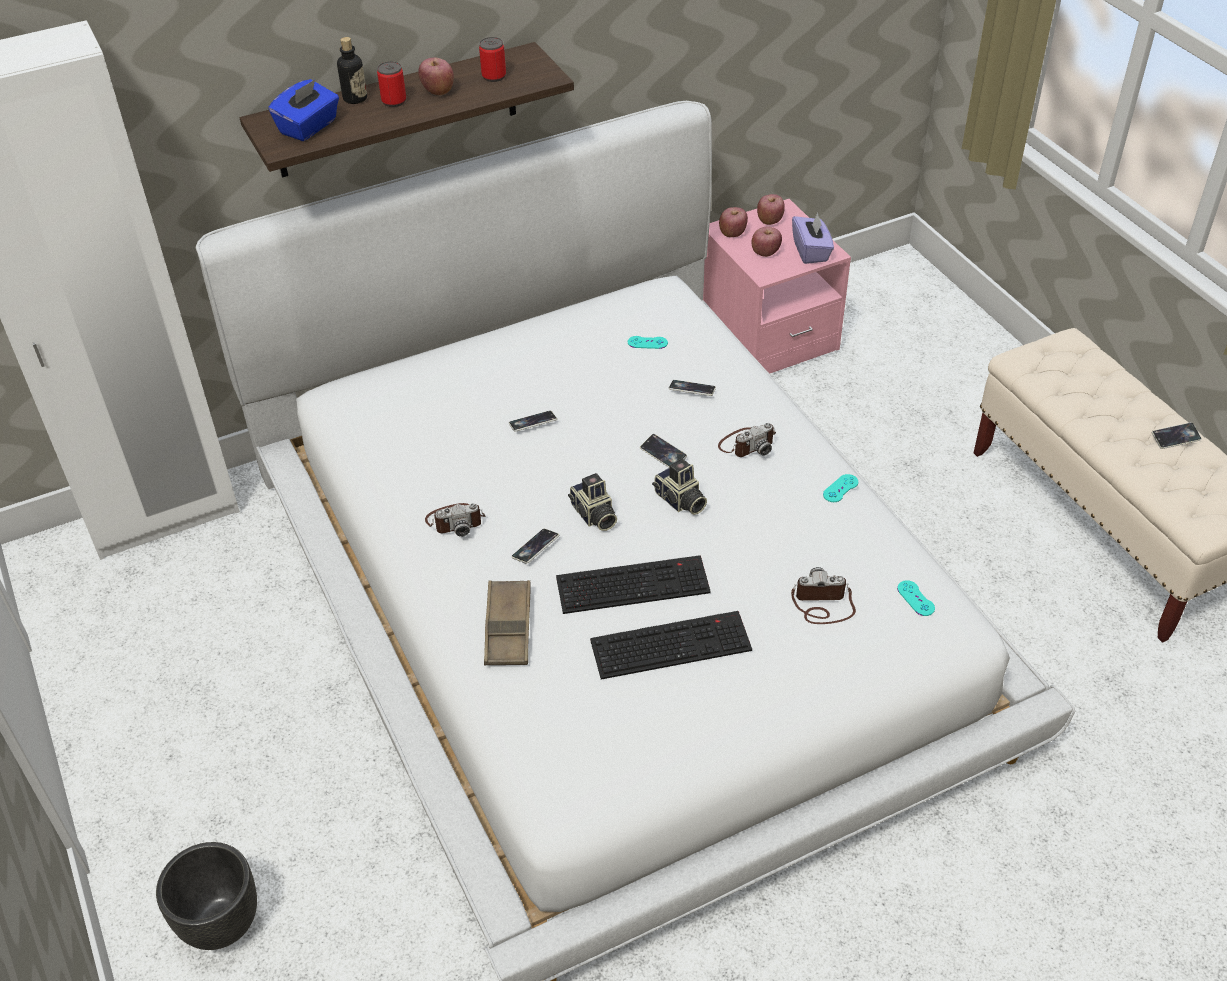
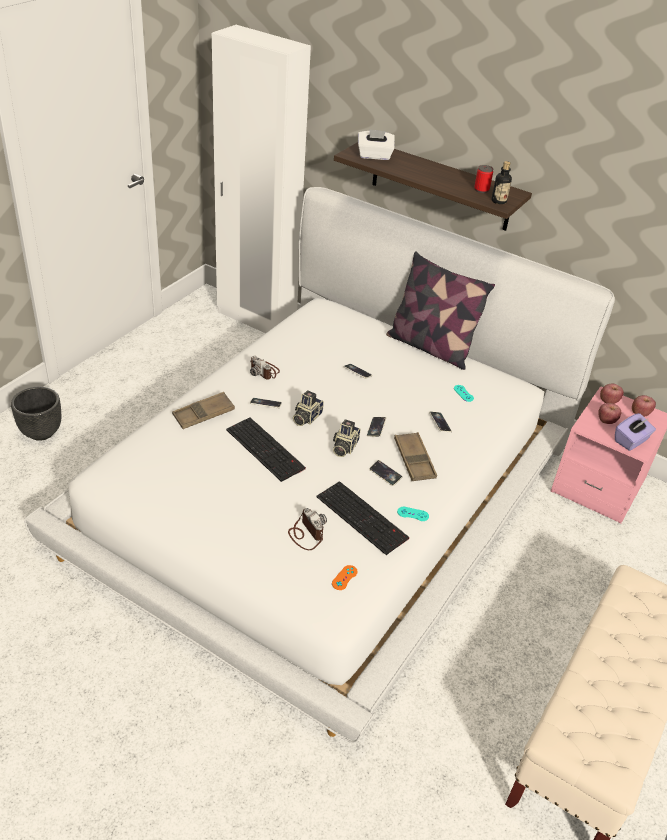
camera: 55 degrees right, 5 degrees down
(309, 127) = (374, 156): blue tissue box -> white tissue box
(355, 98) = (413, 160): bottle -> bottle (498, 201)
(394, 101) = (423, 170): can -> none
(438, 90) = (447, 178): apple -> none
(527, 330) = (430, 347): none -> pillow
(672, 643) = (232, 478): keyboard -> keyboard (363, 517)
(747, 444) = (414, 460): camera -> brown tray
(915, 598) = (344, 577): turquoise game controller -> orange game controller
(1175, 438) = (637, 697): phone -> phone (385, 474)

